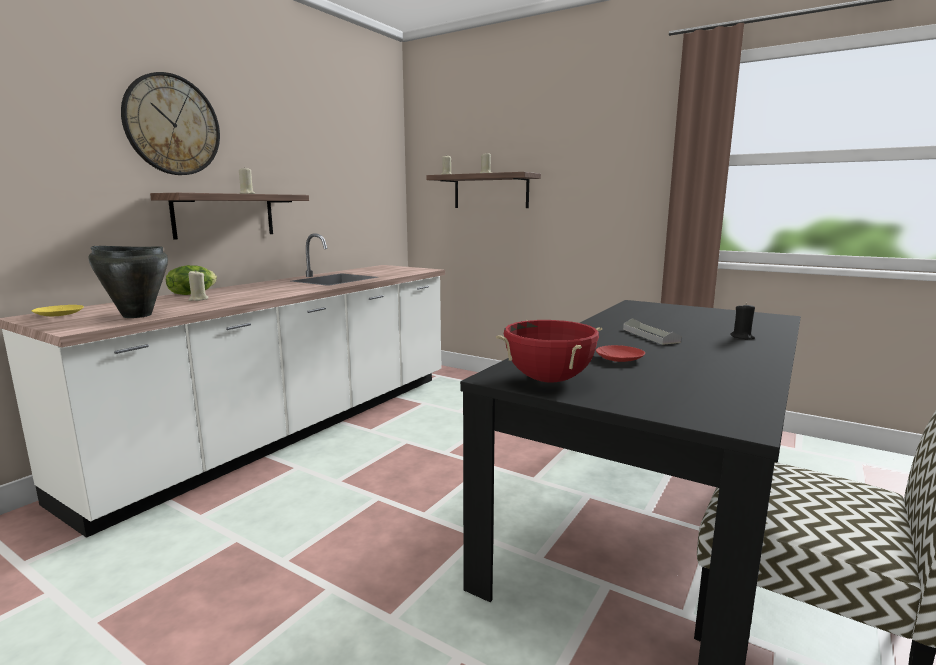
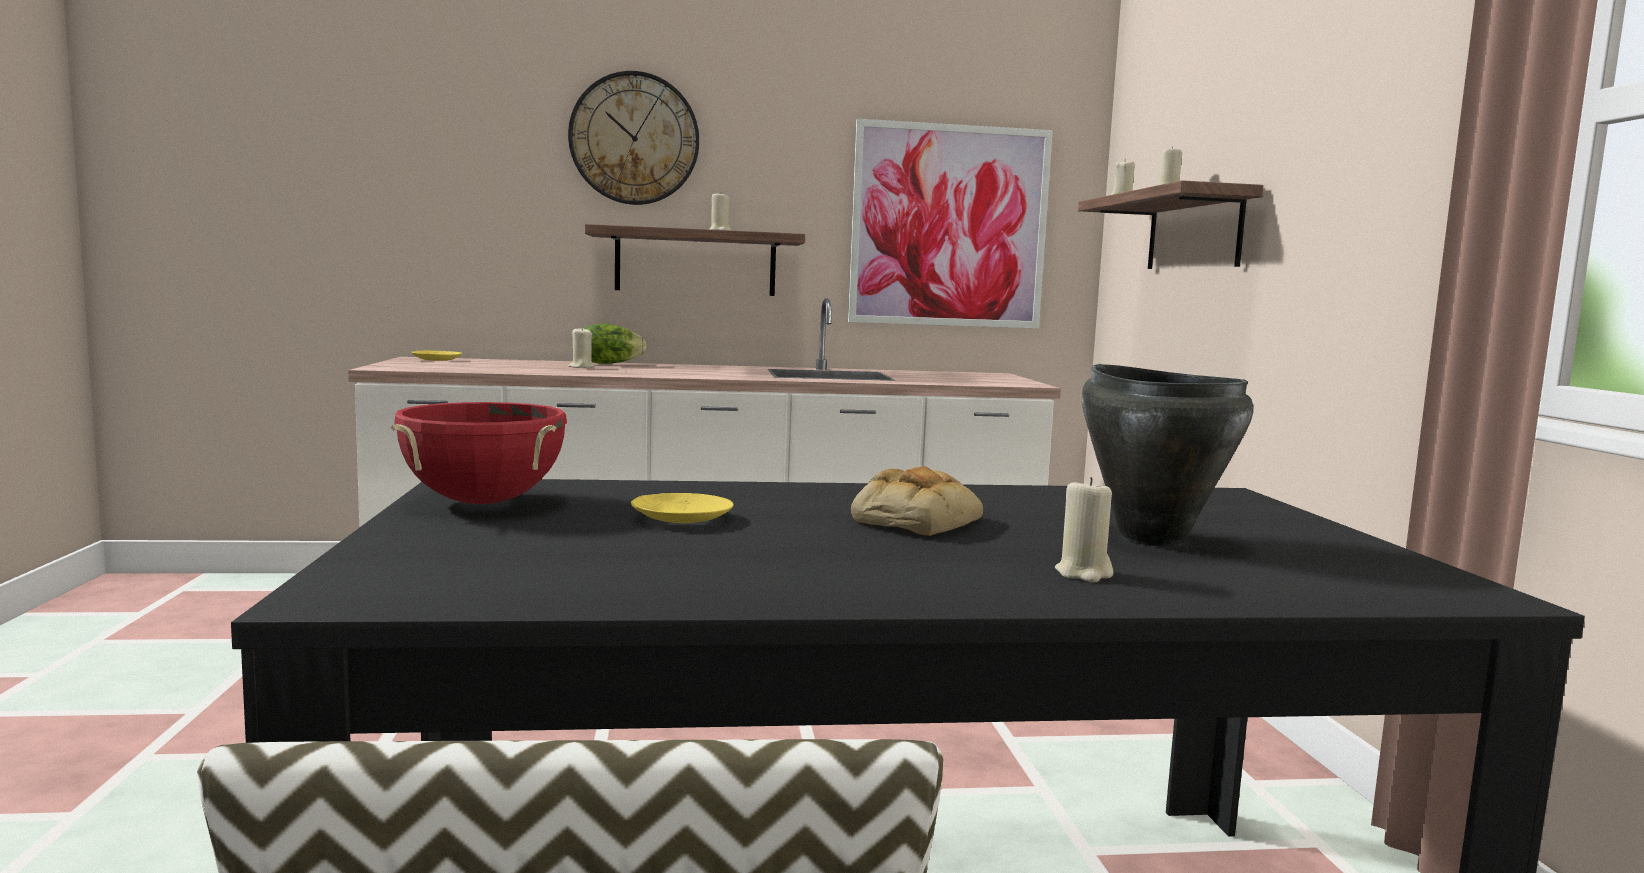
camera: 50 degrees right, 5 degrees down
(137, 315) = (467, 368): black cooking pot -> black cooking pot (1151, 538)
(350, 186) = (949, 226): none -> picture
(619, 359) = (681, 518): red plate -> yellow plate
(650, 335) = (915, 521): grey tray -> bread
(742, 337) = (1084, 573): black candle -> beige candle

